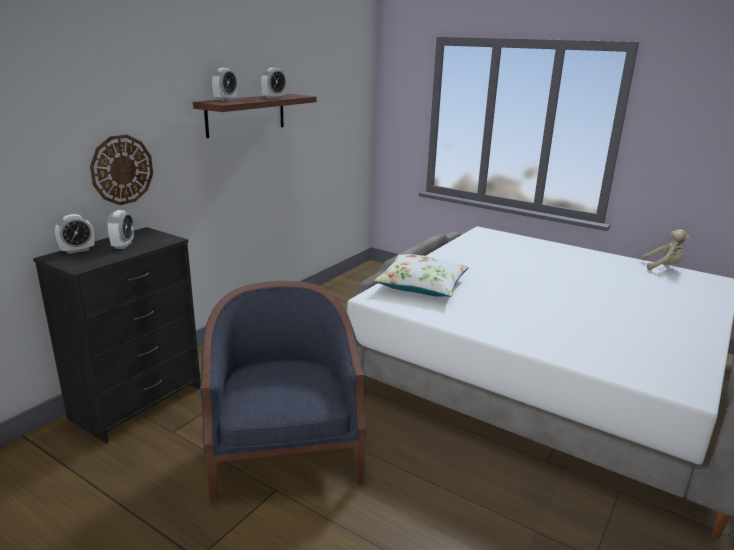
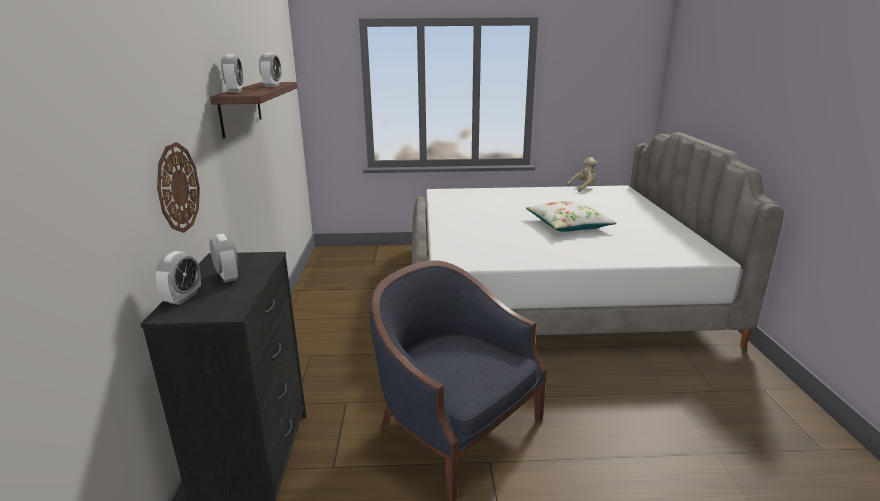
camera: 35 degrees left, 0 degrees up
(422, 285) = (466, 243): white pillow -> white pillow (568, 225)

